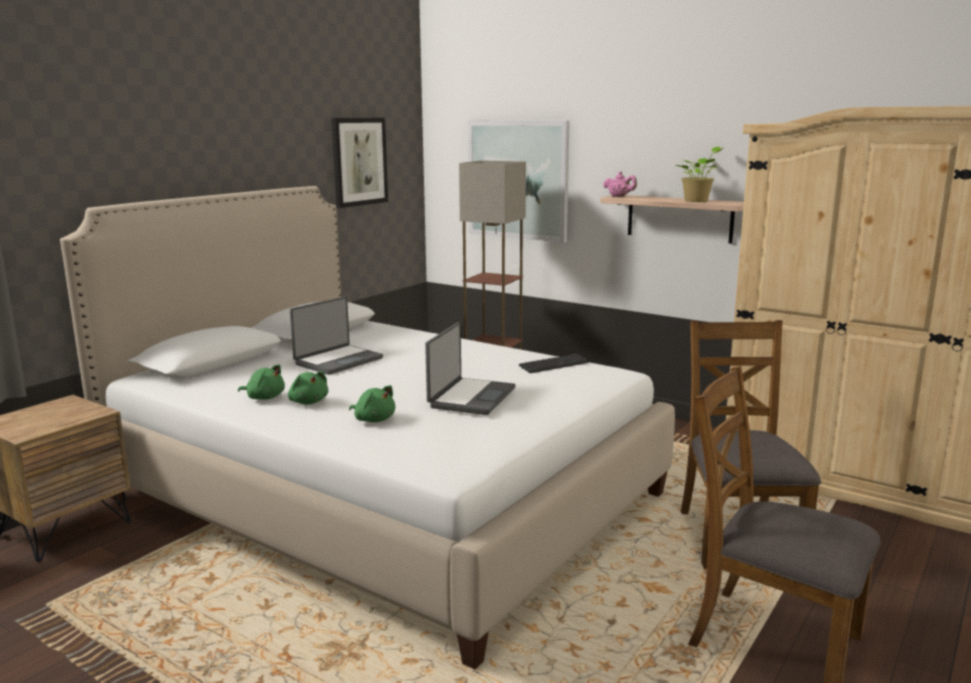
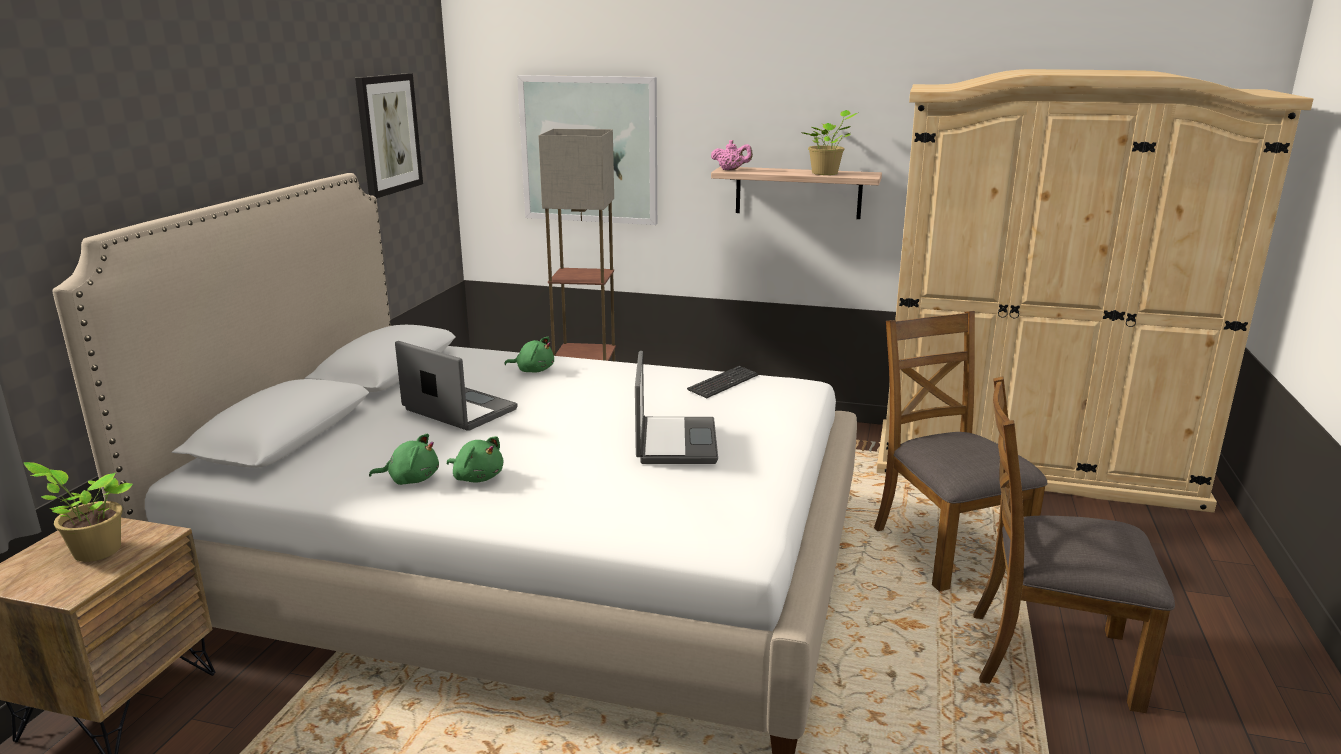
camera: 20 degrees left, 5 degrees up
(55, 415) = (93, 551): none -> potted plant
(337, 361) = (458, 410): laptop -> laptop turned 75 degrees counterclockwise
(373, 419) = (585, 491): green plush toy -> green plush toy (533, 370)

